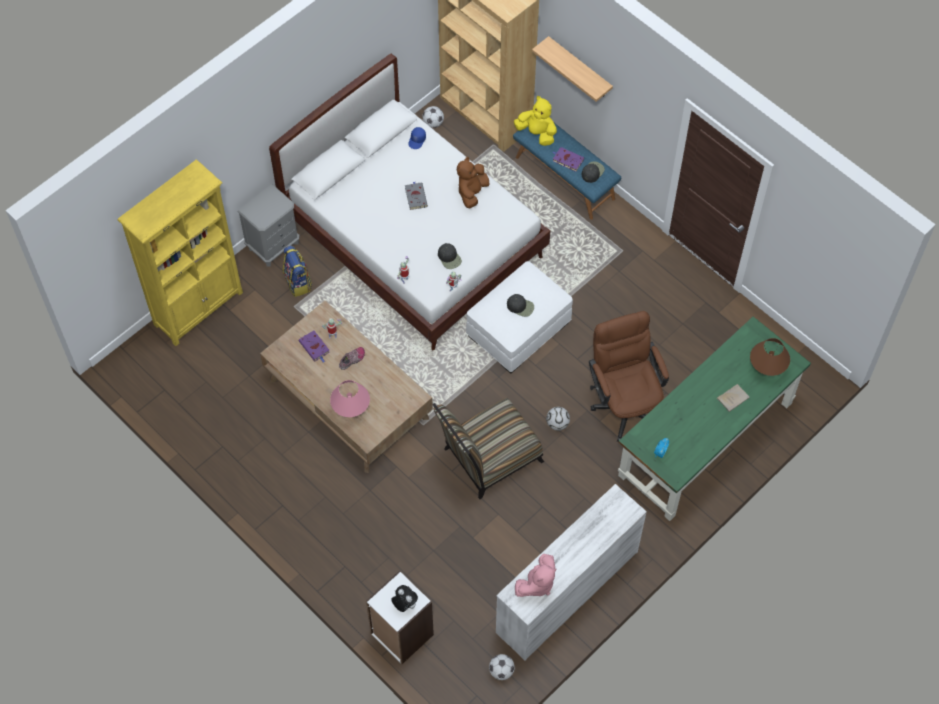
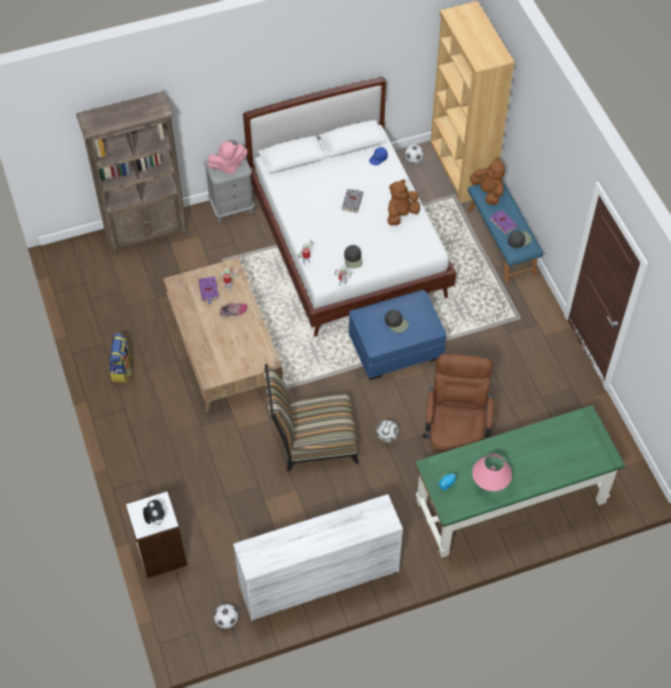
camera: 25 degrees right, 5 degrees down
(199, 308) = (147, 233): yellow bookcase -> brown bookcase
(298, 282) = (235, 242): backpack -> backpack (122, 370)
(351, 409) = (210, 350): pink table lamp -> pink table lamp (490, 484)
(519, 328) = (396, 347): white ottoman -> blue ottoman
(537, 133) = (488, 192): yellow plush toy -> brown plush toy
(537, 584) = (273, 549): pink plush toy -> pink plush toy (228, 166)
(579, 68) = (532, 138): shelf -> none
(733, 398) = (537, 466): beige book -> none
(766, 368) = (581, 453): brown table lamp -> none

